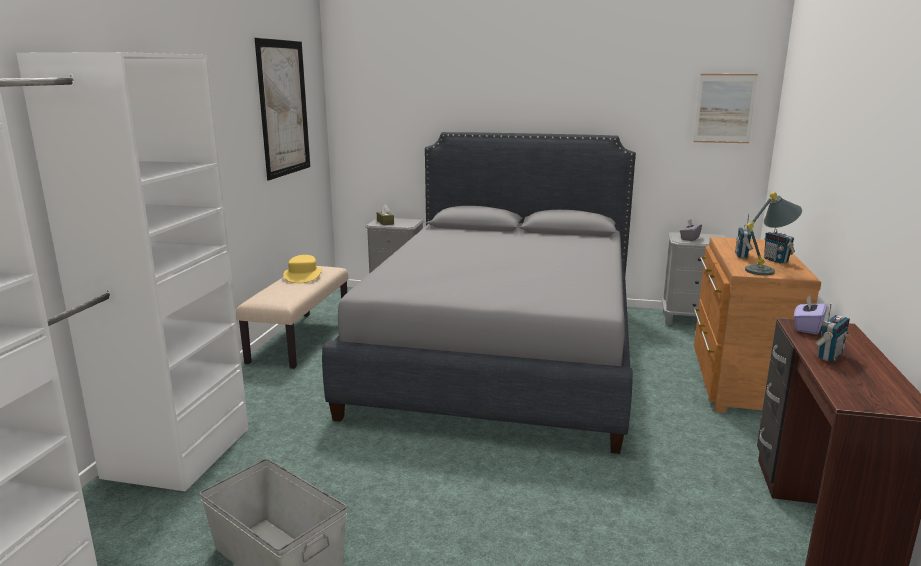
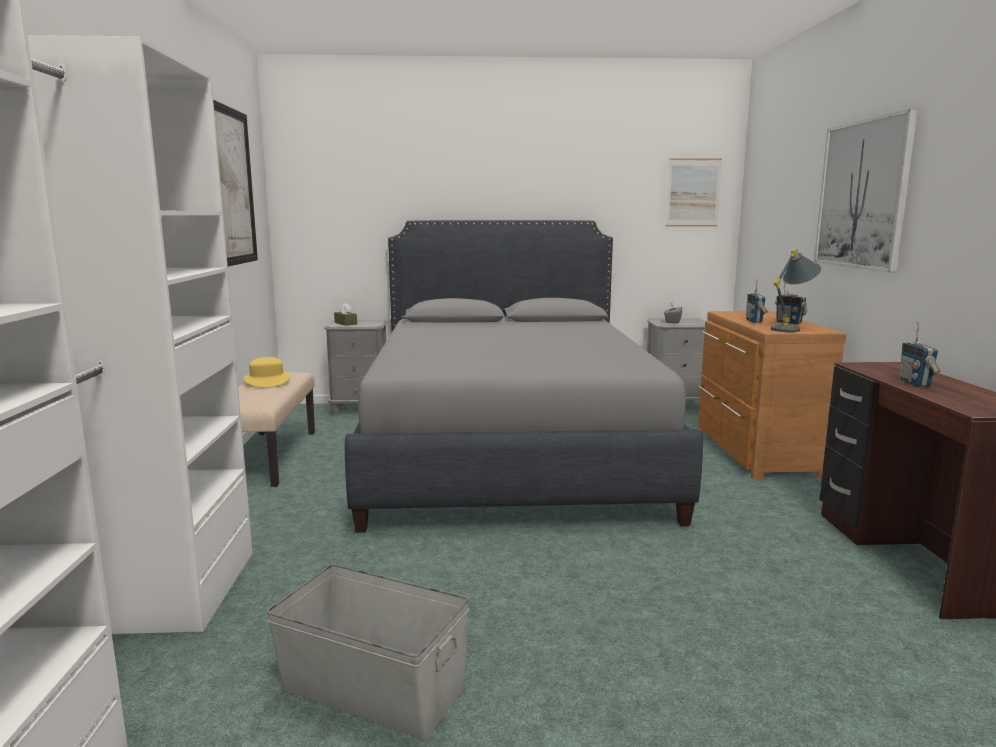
camera: 15 degrees left, 5 degrees down
(807, 327) = (870, 366): purple tissue box -> none
(829, 356) = (915, 383): radio -> radio turned 150 degrees clockwise
(850, 140) = (862, 195): none -> picture

